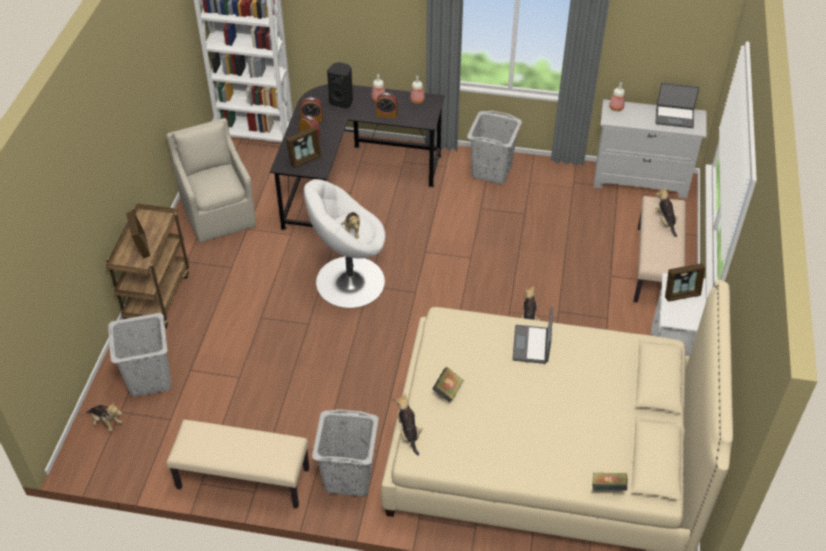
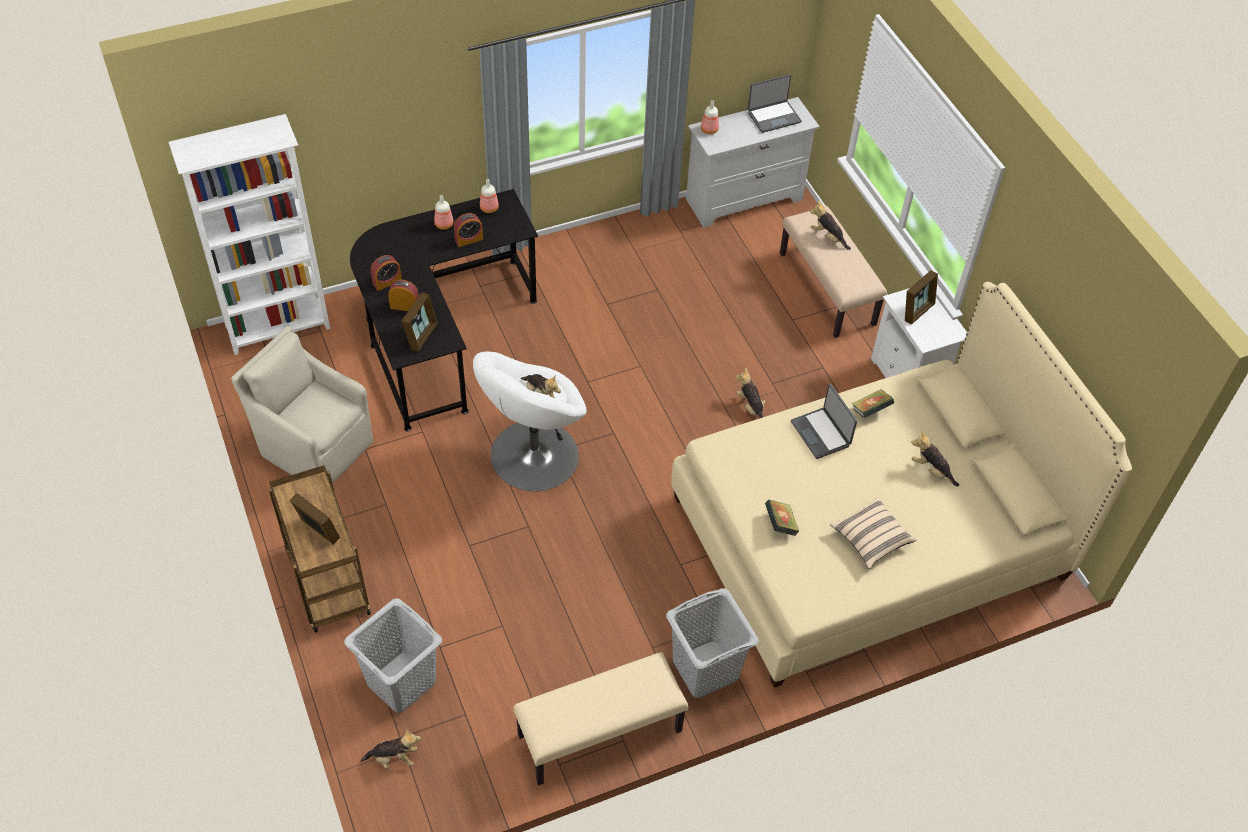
camera: 35 degrees left, 5 degrees up
(342, 102) = (404, 245): black speaker -> none
(408, 433) = (778, 589): plush toy -> plush toy (931, 470)
(492, 171) = (585, 255): grey laundry basket -> none
(507, 435) = (871, 539): none -> beige pillow
(608, 487) = (997, 542): book -> book (870, 410)

